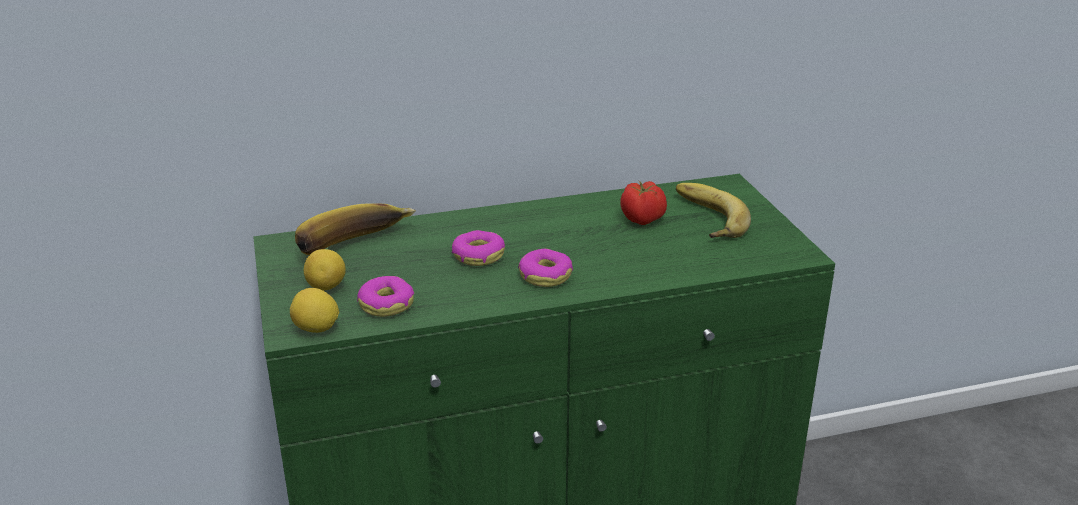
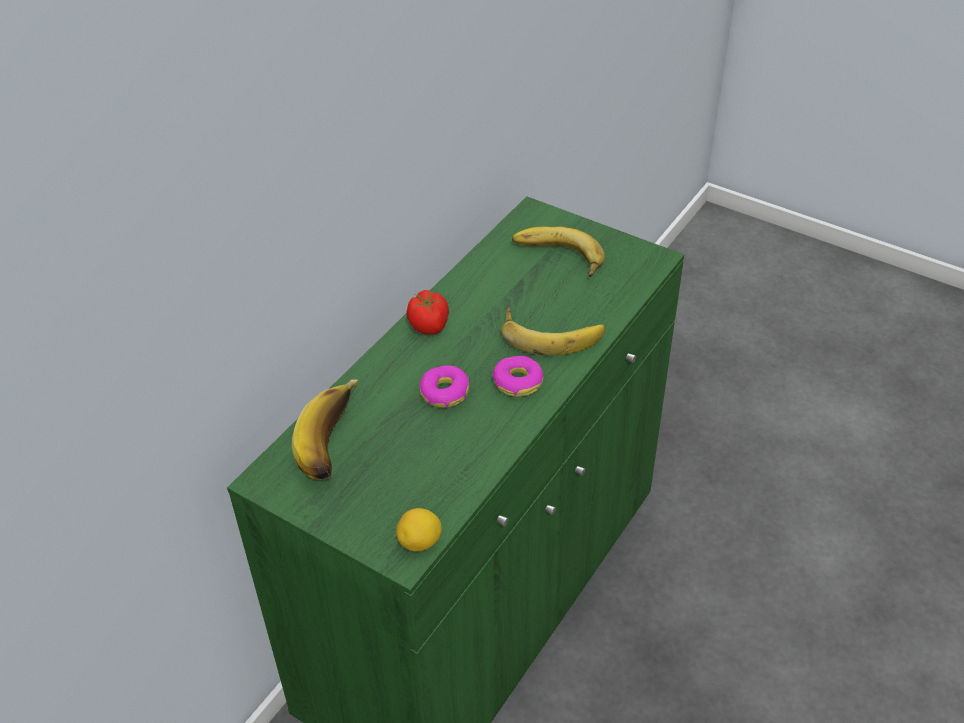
camera: 40 degrees left, 15 degrees up
(327, 287) = (370, 498): lemon -> none
(386, 304) = (439, 484): donut -> none
(623, 260) = (551, 333): none -> banana
(643, 219) = (517, 284): tomato -> tomato (429, 326)

